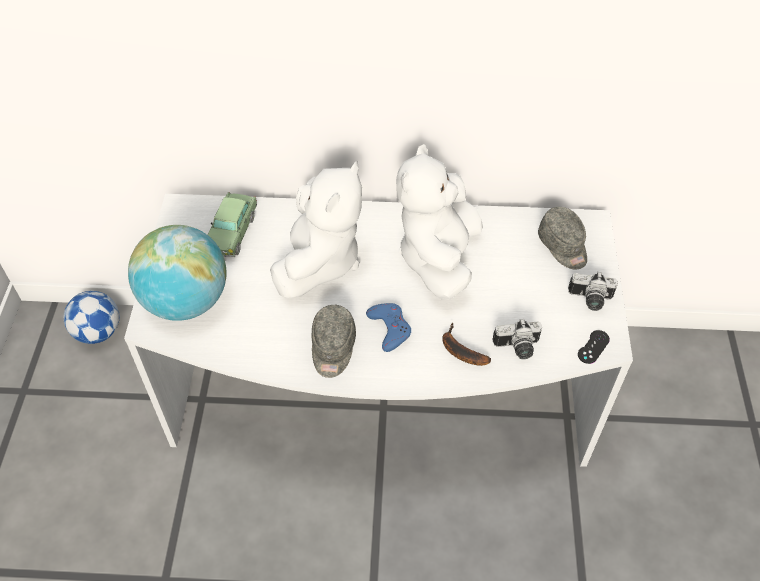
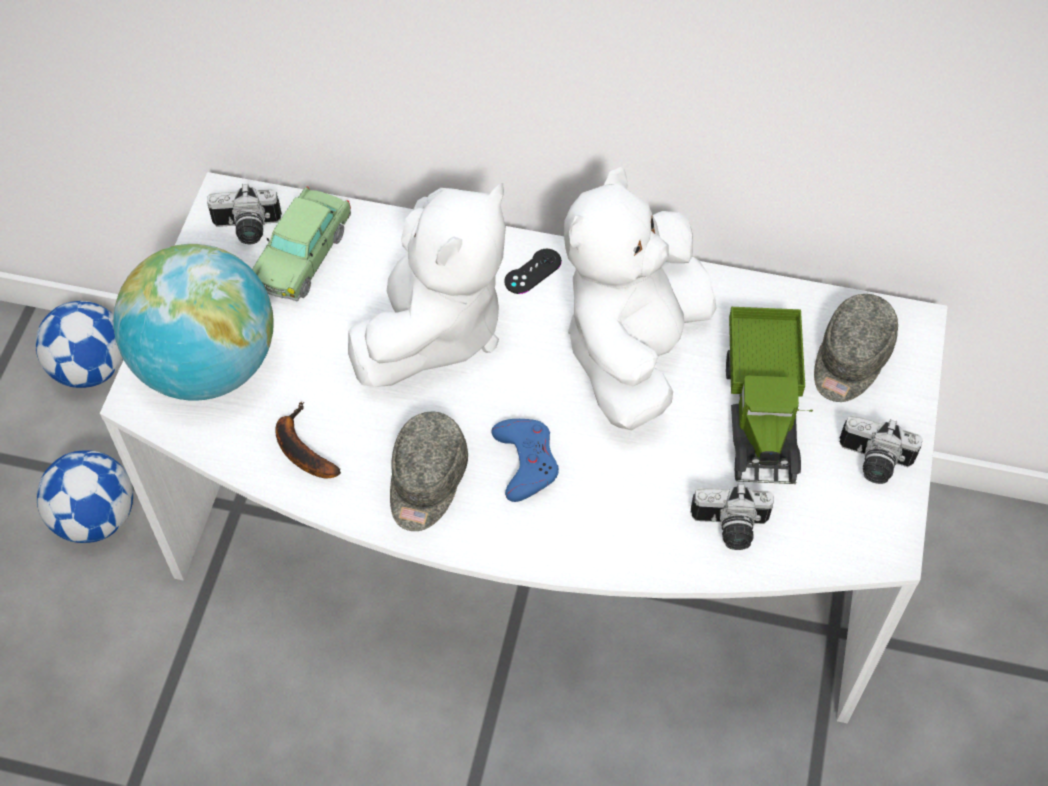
camera: 10 degrees right, 5 degrees up
(116, 418) = (96, 518): none -> football
(195, 222) = (247, 229): none -> camera
(459, 350) = (632, 518): banana -> banana (300, 448)
(520, 279) = (762, 409): none -> toy truck
(563, 246) = (850, 360): grey cap -> grey cap turned 45 degrees clockwise
(593, 347) = (858, 546): black game controller -> black game controller (533, 271)

